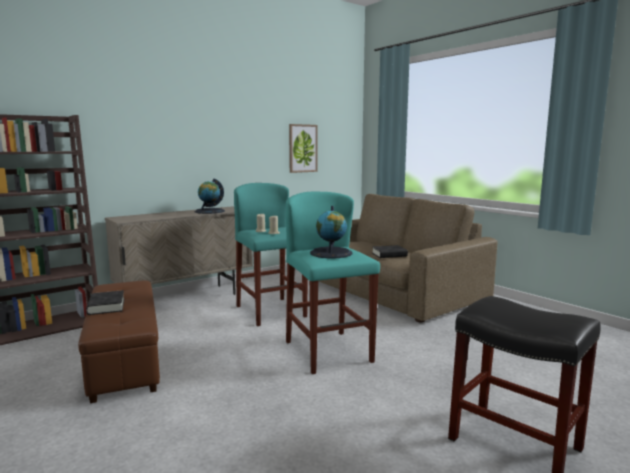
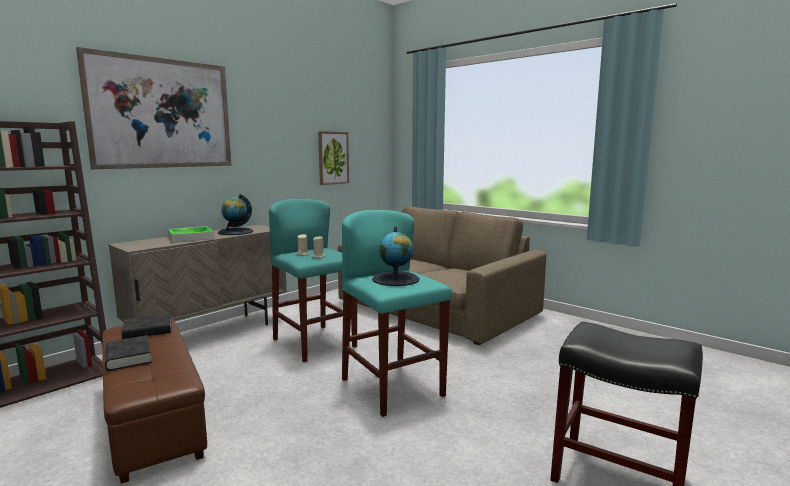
camera: 10 degrees left, 0 degrees up
(151, 108) = (162, 113): none -> picture
(171, 214) = (190, 237): none -> tray
(389, 255) = (439, 273): black book -> black book (148, 330)

